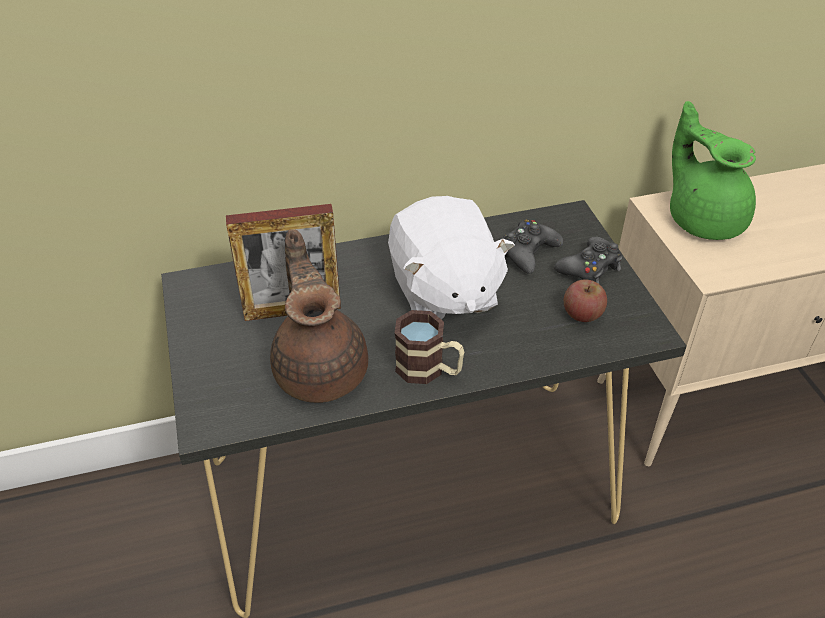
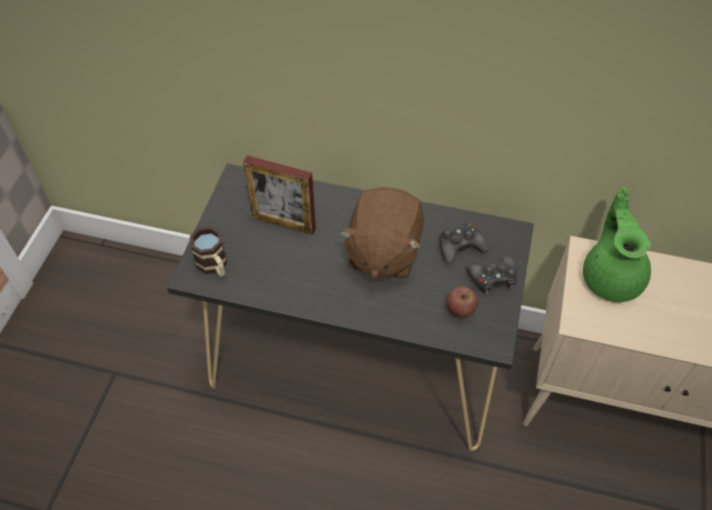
camera: 30 degrees right, 10 degrees up
(321, 368) = (274, 270): brown teapot -> none
(429, 370) = (335, 301): mug -> mug (214, 266)
(443, 292) = (382, 252): white plush toy -> brown plush toy

